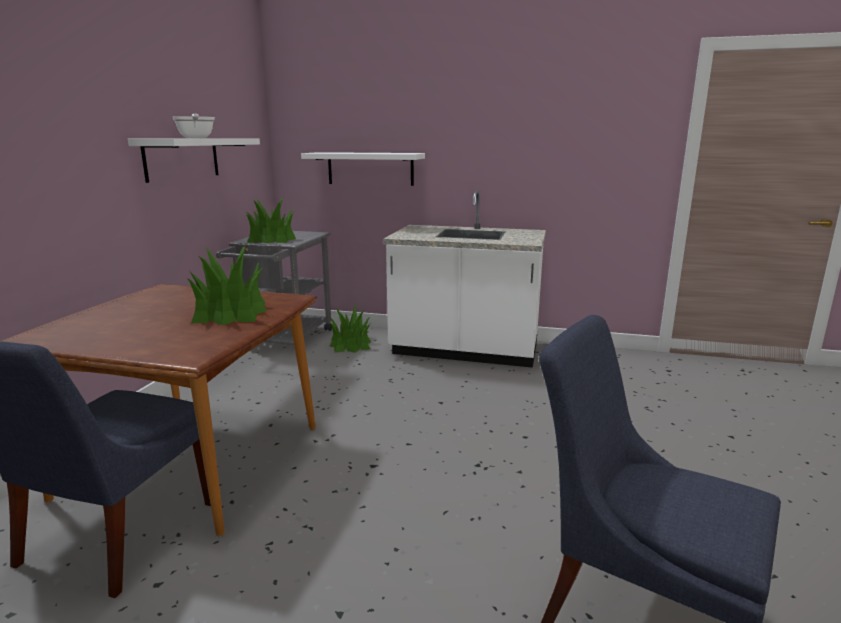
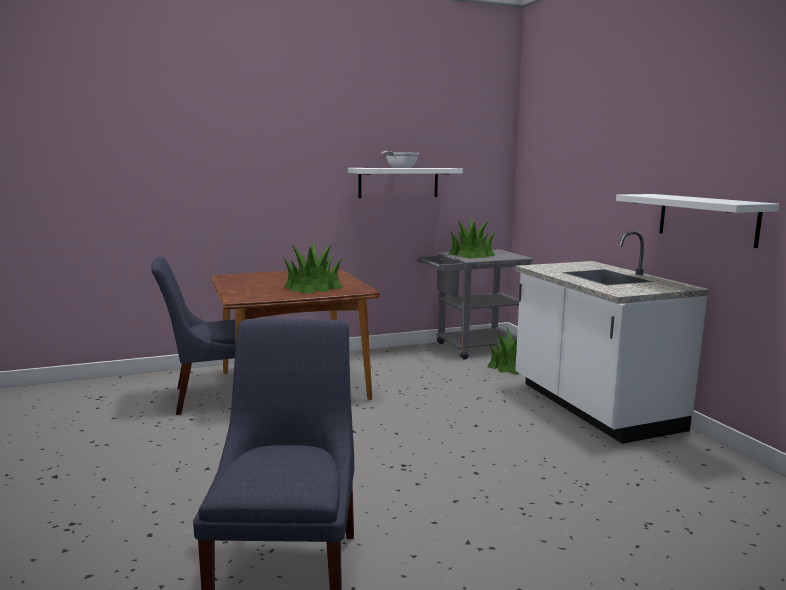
camera: 55 degrees right, 5 degrees down
(370, 168) = (572, 200): white shelf -> white shelf (707, 219)

